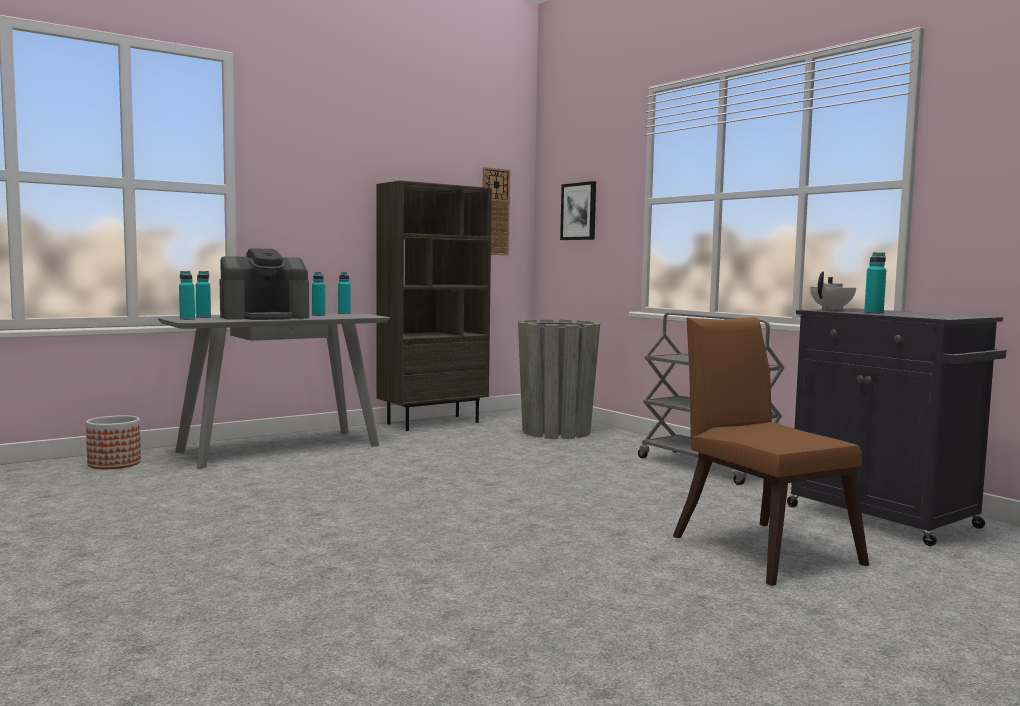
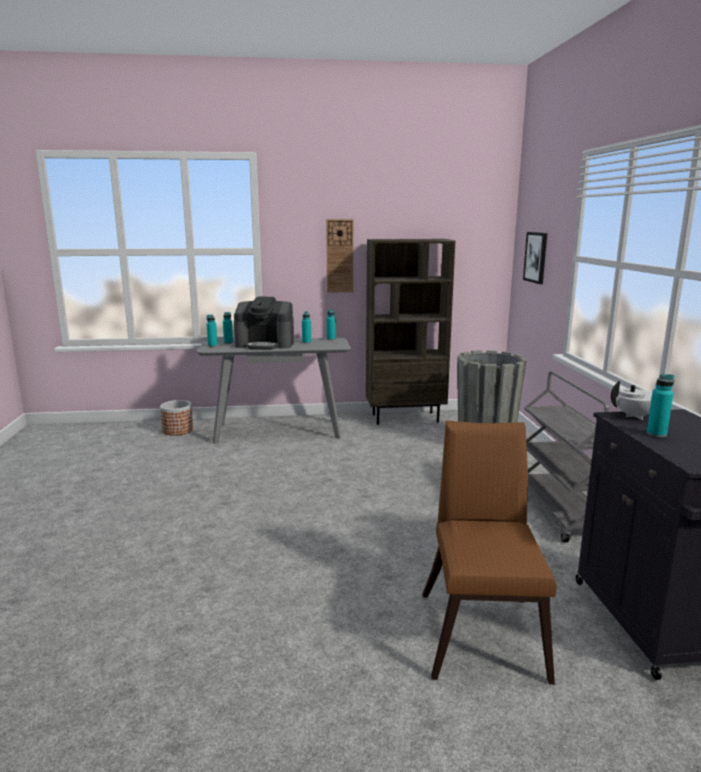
camera: 30 degrees right, 10 degrees up
(495, 212) = (474, 253): wall clock -> wall clock (339, 256)

